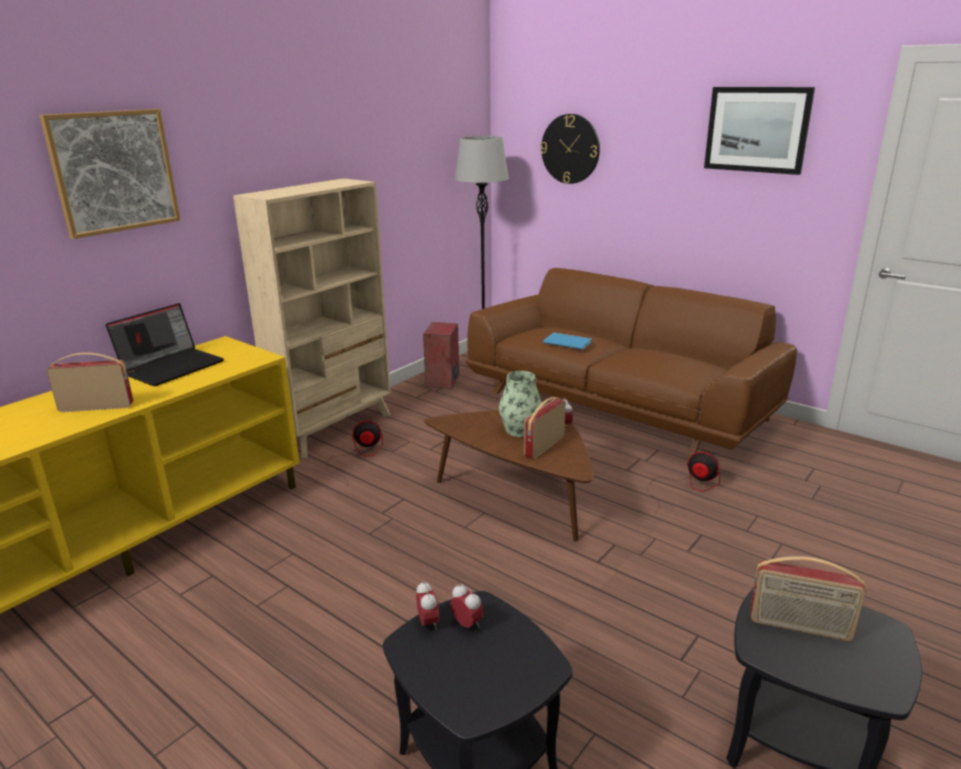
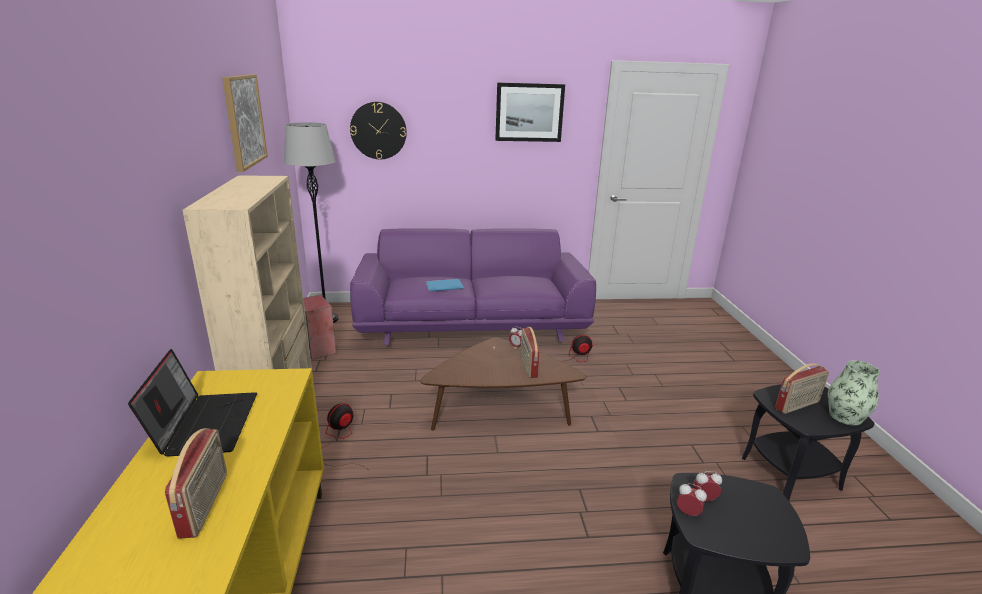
camera: 45 degrees left, 0 degrees up
(97, 407) = (205, 504): radio -> radio turned 135 degrees clockwise
(114, 171) = (90, 202): picture -> picture (244, 121)
(520, 430) = (497, 361): vase -> vase (845, 416)
(619, 407) = (472, 325): brown sofa -> purple sofa

